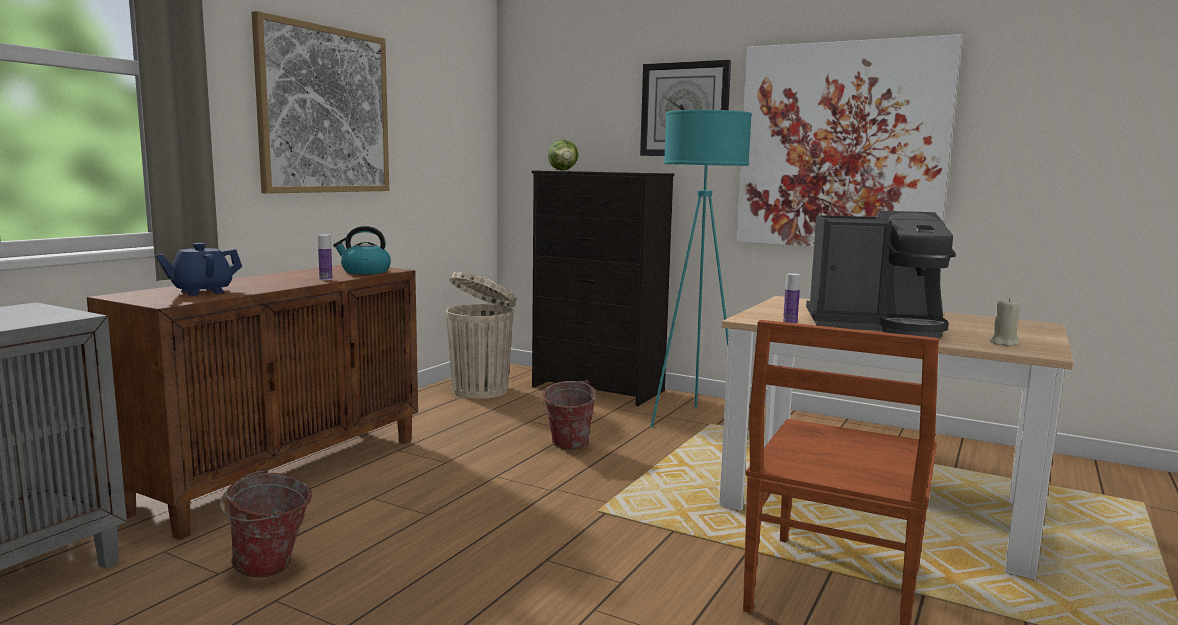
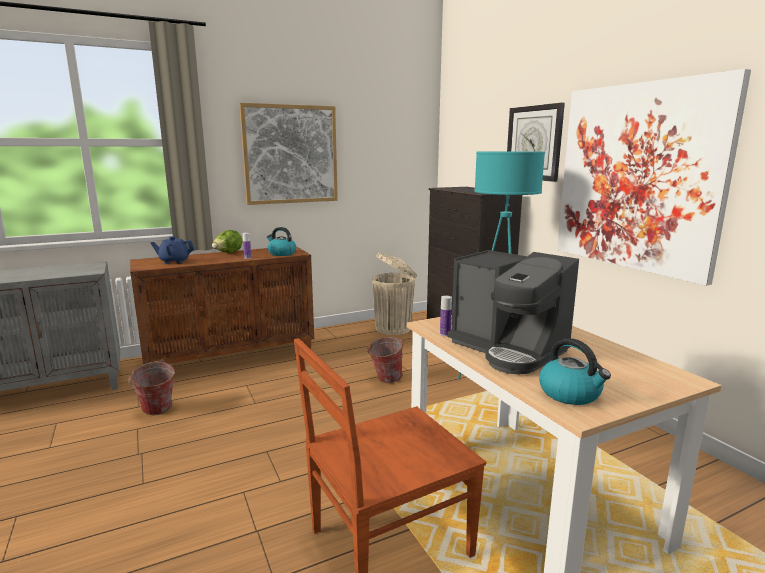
camera: 35 degrees right, 5 degrees up
(563, 170) = (449, 188): lettuce -> lettuce (228, 253)
(1004, 343) = (570, 394): beige candle -> kettle

